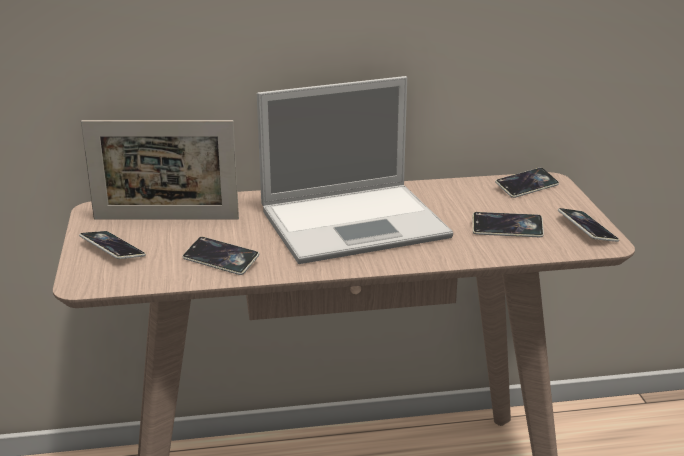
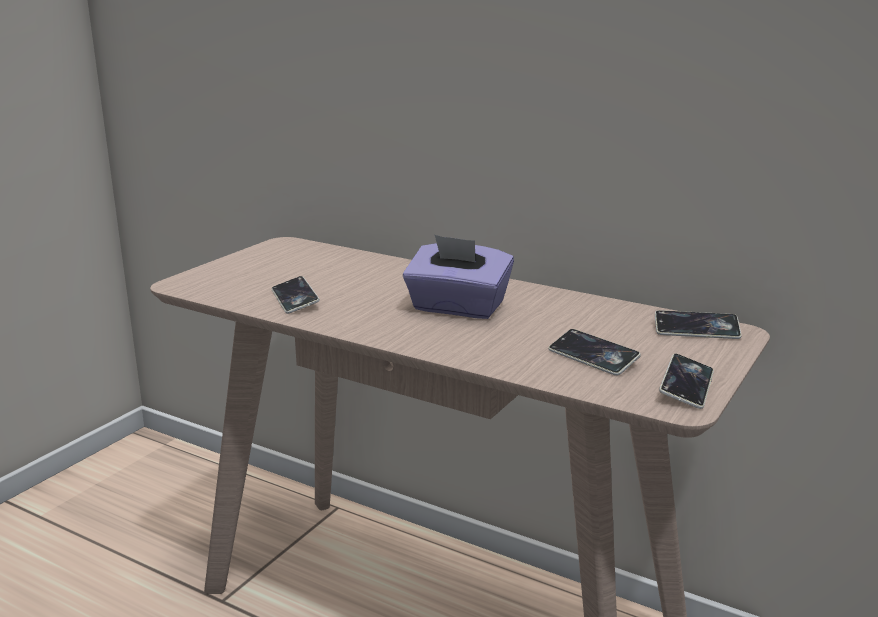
camera: 40 degrees right, 5 degrees down
(112, 249) = (241, 270): phone -> none
(166, 219) = (317, 262): picture frame -> none
(357, 222) = (457, 308): laptop -> purple tissue box

